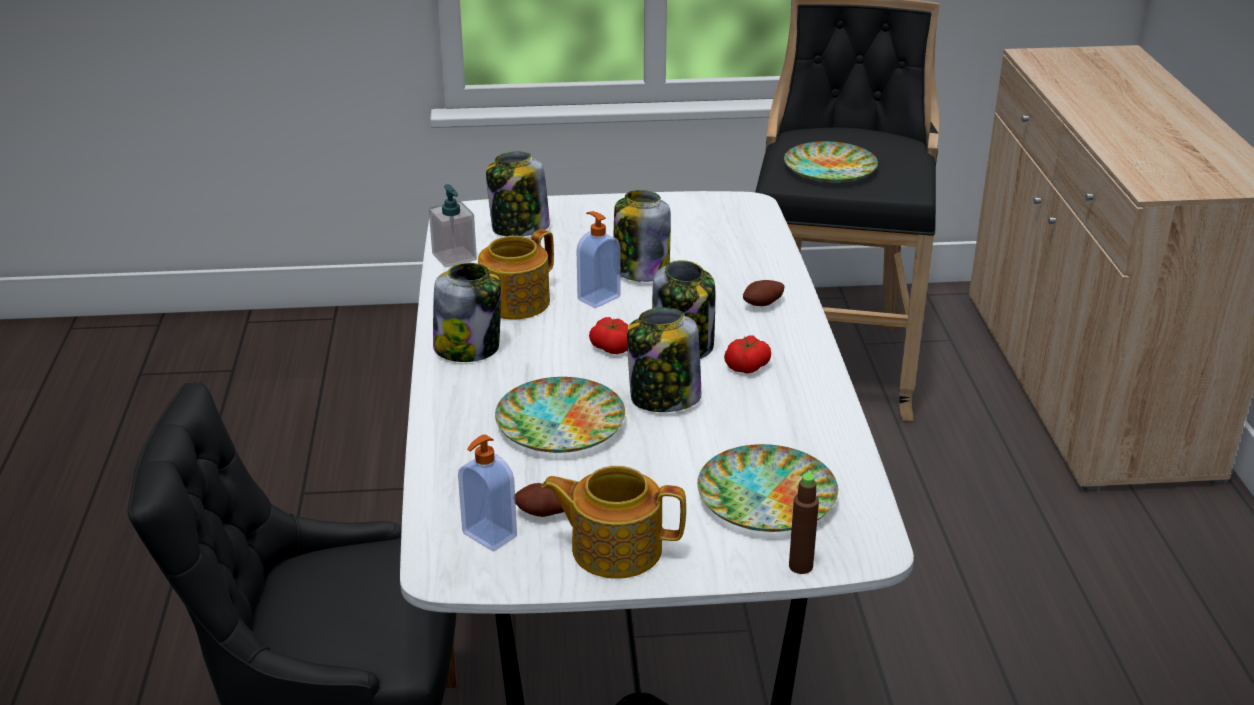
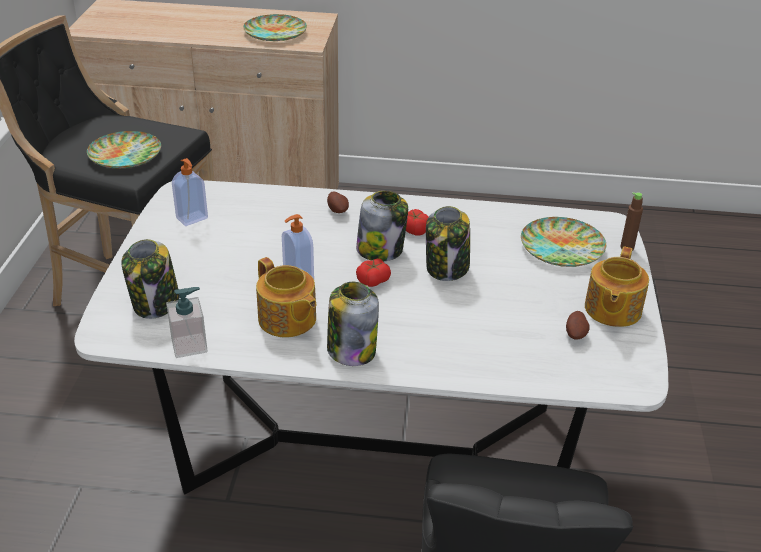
camera: 80 degrees left, 5 degrees up
(488, 536) = (599, 361): soap dispenser -> soap dispenser (192, 219)
(559, 423) = (469, 316): plate -> plate (275, 33)
(640, 271) = (264, 253): jar -> none

